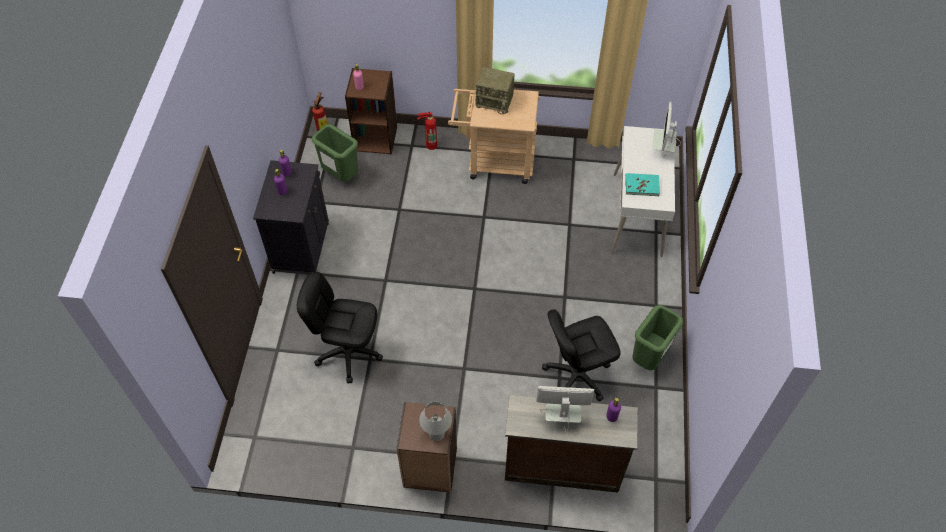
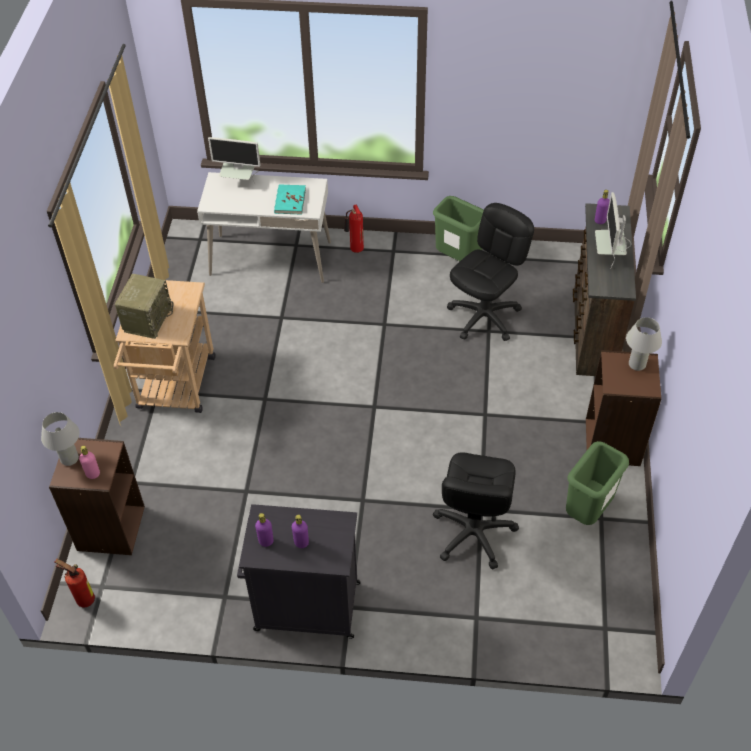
camera: 90 degrees left, 5 degrees down
(340, 176) = (178, 568): green trash can -> green trash can (588, 512)
(373, 75) = (69, 458): none -> white table lamp
(430, 145) = (133, 460): fire extinguisher -> fire extinguisher (355, 249)
(576, 375) = (484, 317): black office chair -> black office chair turned 120 degrees counterclockwise

